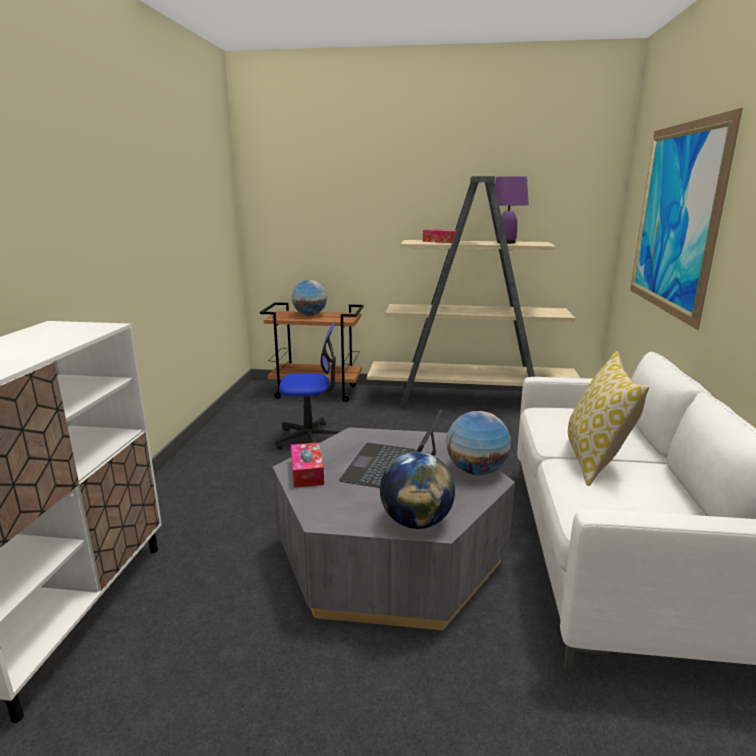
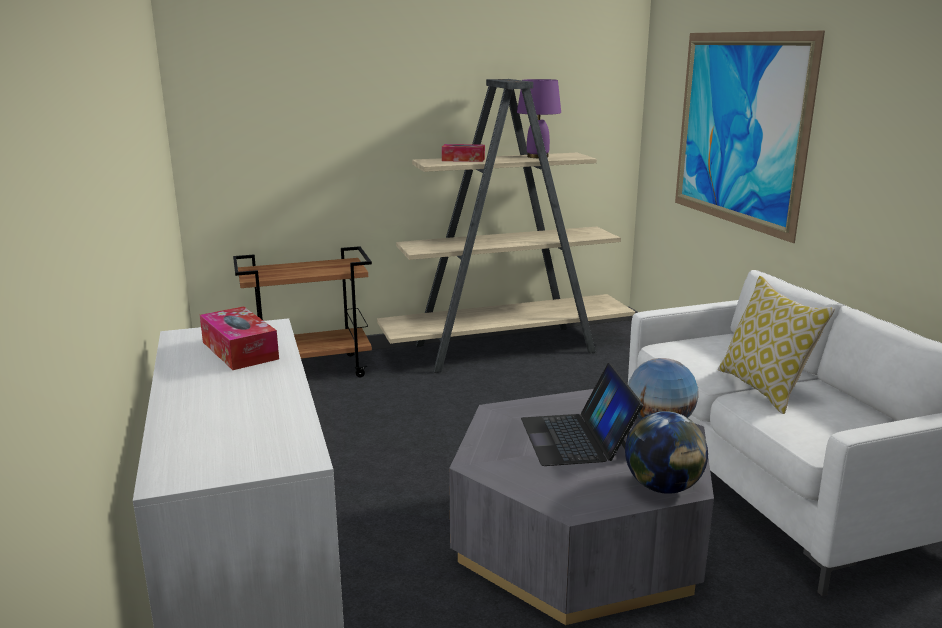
camera: 25 degrees left, 0 degrees up
(307, 472) = (496, 465): tissue box -> tissue box (240, 350)
(310, 315) = (295, 268): globe -> none
(311, 439) = (363, 433): office chair -> none

